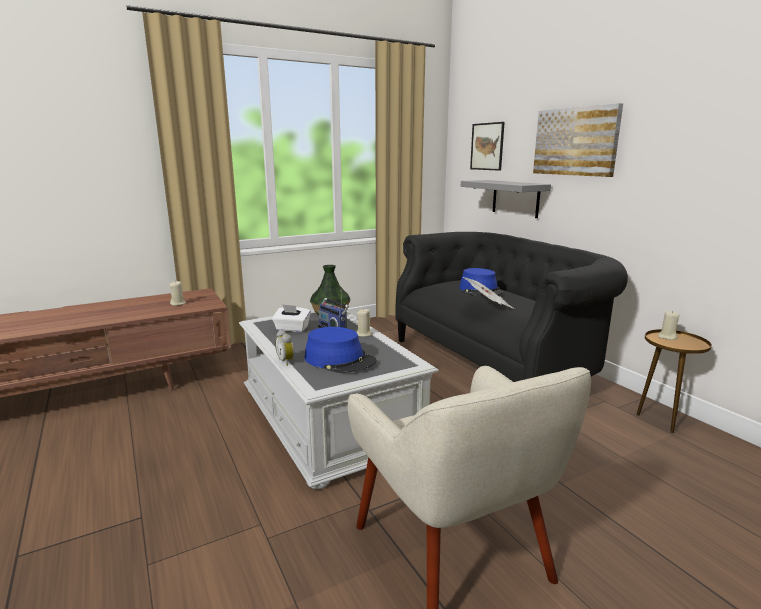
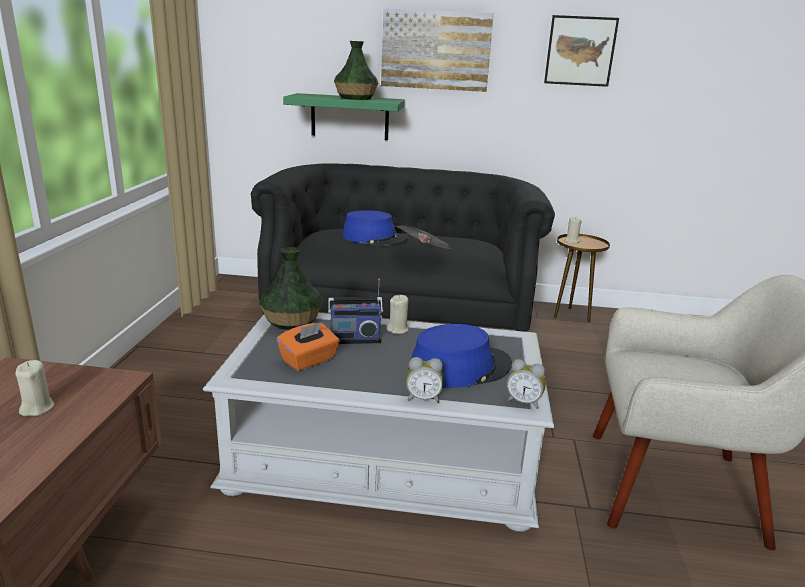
camera: 55 degrees left, 5 degrees up
(292, 329) = (309, 361): white tissue box -> orange tissue box
(320, 386) = (524, 402): none -> alarm clock
(487, 146) = (290, 47): picture -> picture (580, 51)
(506, 182) = (355, 98): none -> vase
(515, 198) = (350, 117): grey shelf -> green shelf

